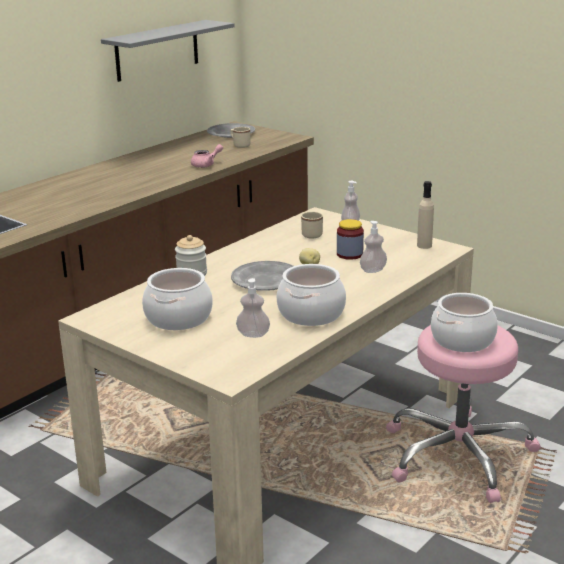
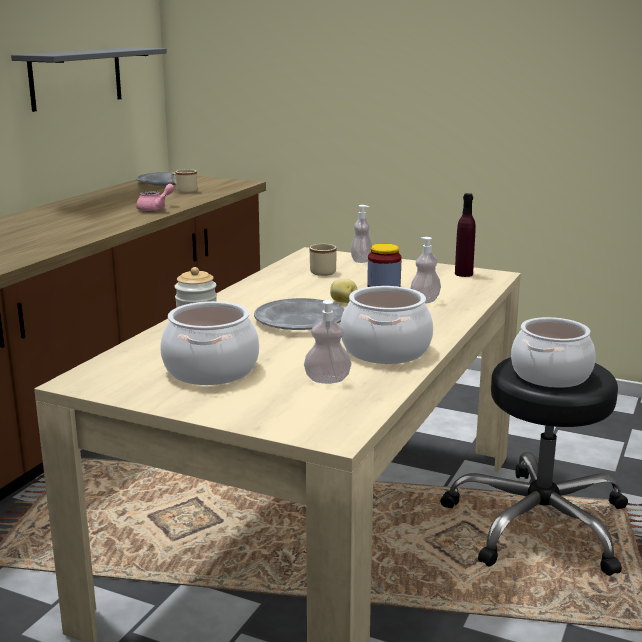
camera: 15 degrees left, 5 degrees down
(424, 245) = (463, 274): beige bottle -> purple bottle
(458, 454) = (538, 523): pink stool -> black stool

